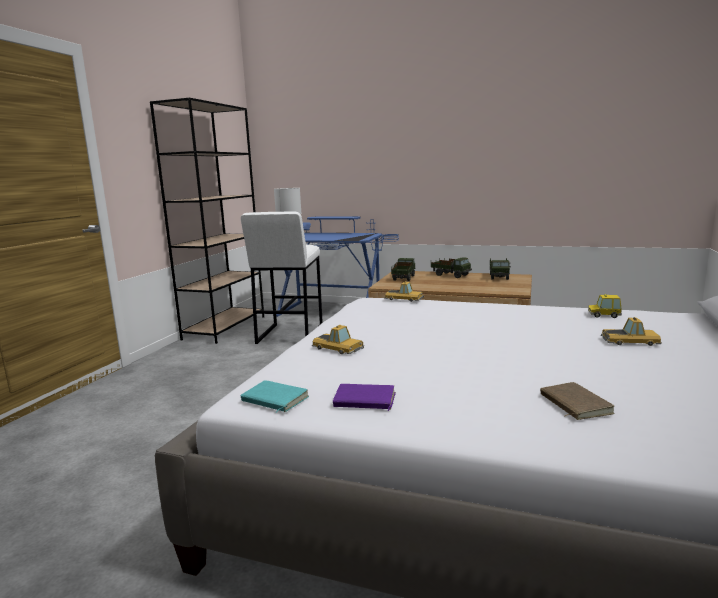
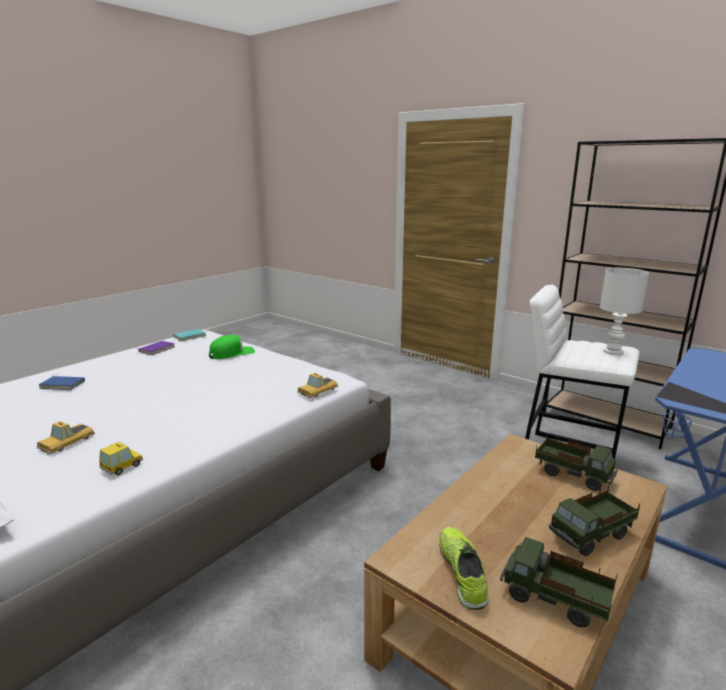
camera: 110 degrees right, 5 degrees up
(338, 348) = (231, 353): toy car -> green cap
(507, 285) = (462, 572): none -> shoe
(573, 404) = (63, 384): brown book -> blue book

